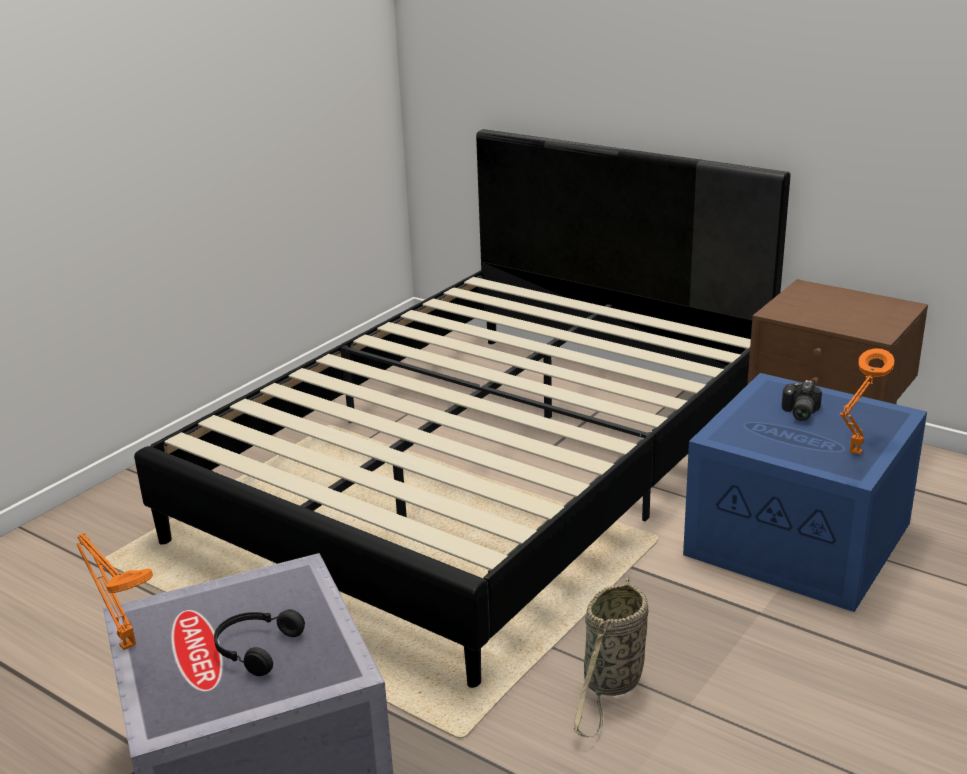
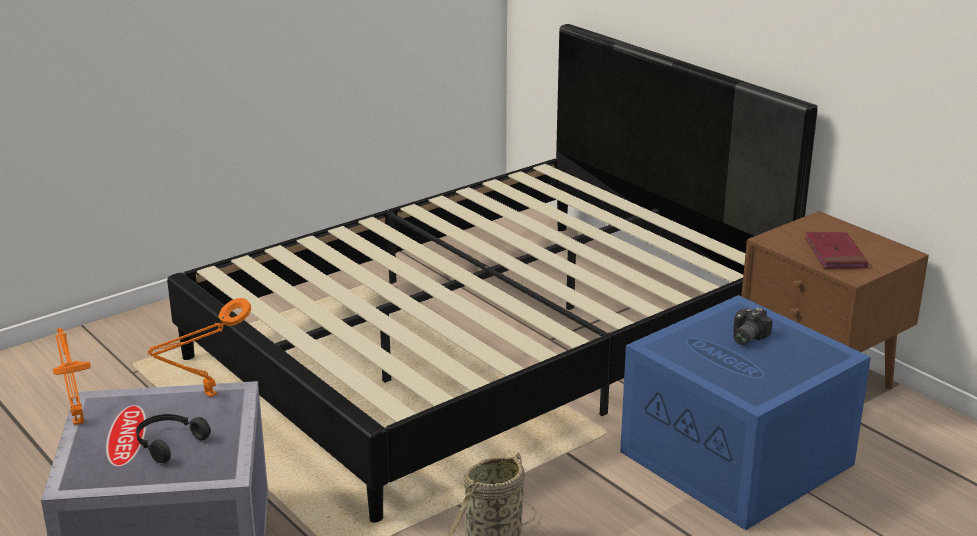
camera: 15 degrees right, 0 degrees up
(845, 316) = (835, 254): none -> red book
(854, 454) = (768, 383): orange table lamp -> orange table lamp (207, 396)

